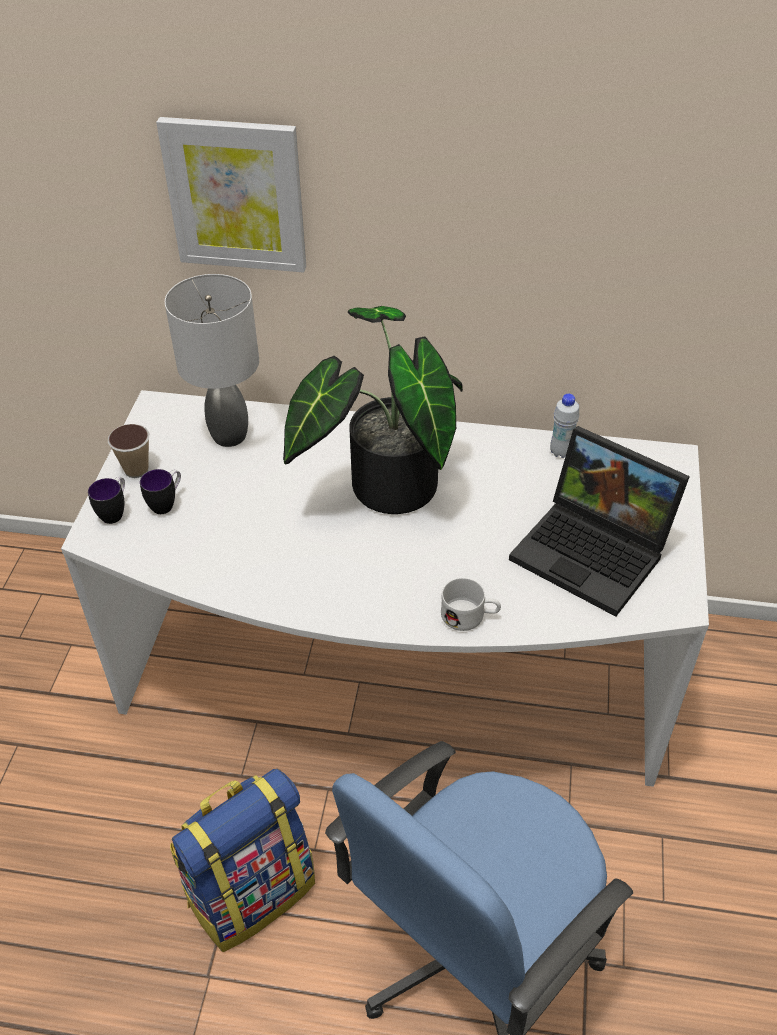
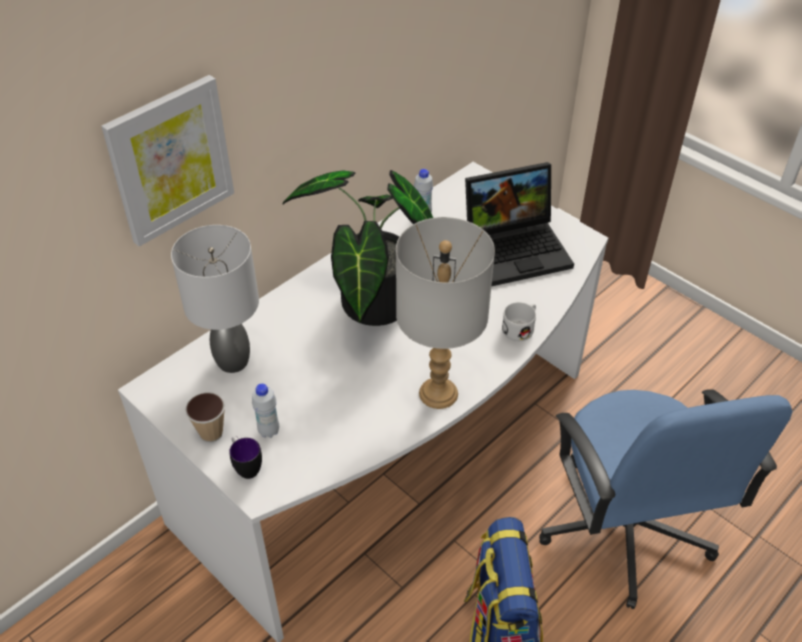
camera: 55 degrees left, 0 degrees up
(167, 503) = (269, 431): mug -> white bottle
(313, 596) = (438, 393): none -> grey table lamp

